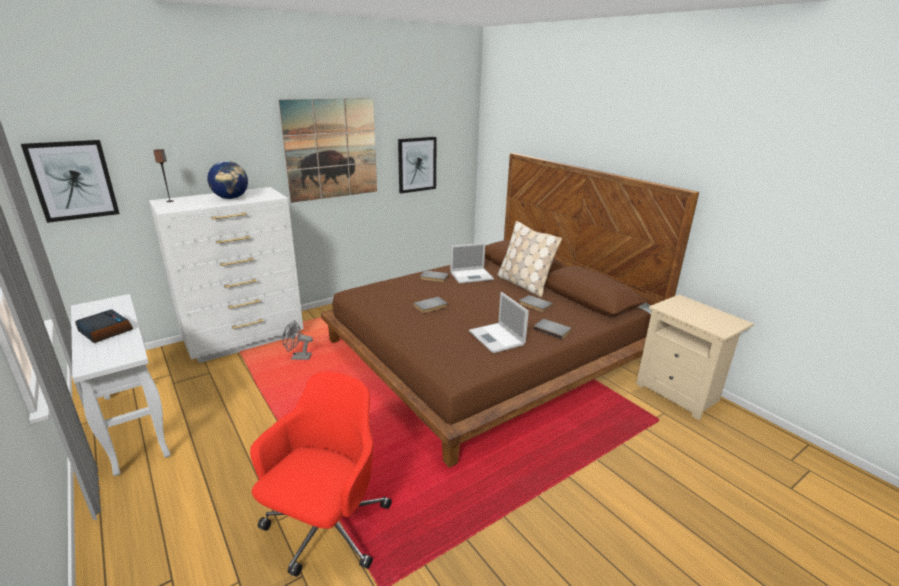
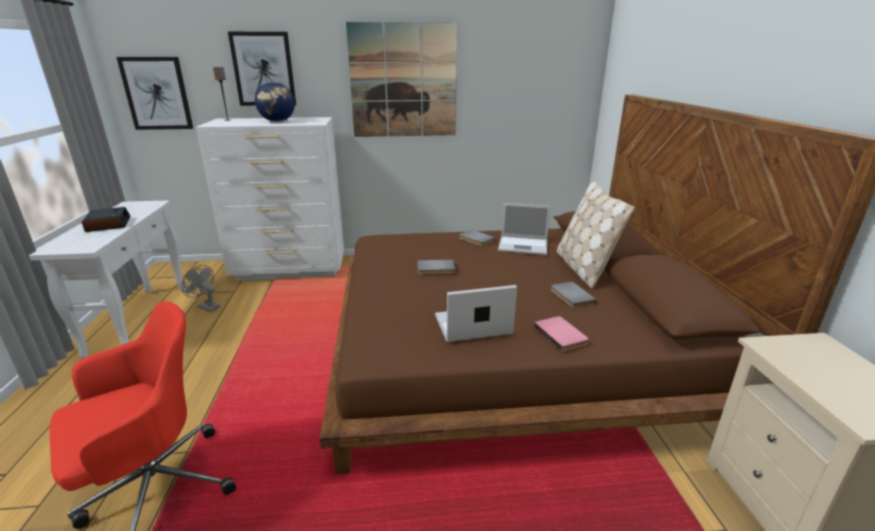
camera: 30 degrees right, 0 degrees up
(298, 357) = (314, 297): grey fan -> grey fan (206, 306)
(417, 164) = (511, 108): picture -> picture (263, 69)
(497, 338) = (471, 325): laptop -> laptop turned 75 degrees clockwise
(552, 329) = (562, 334): grey book -> pink book

